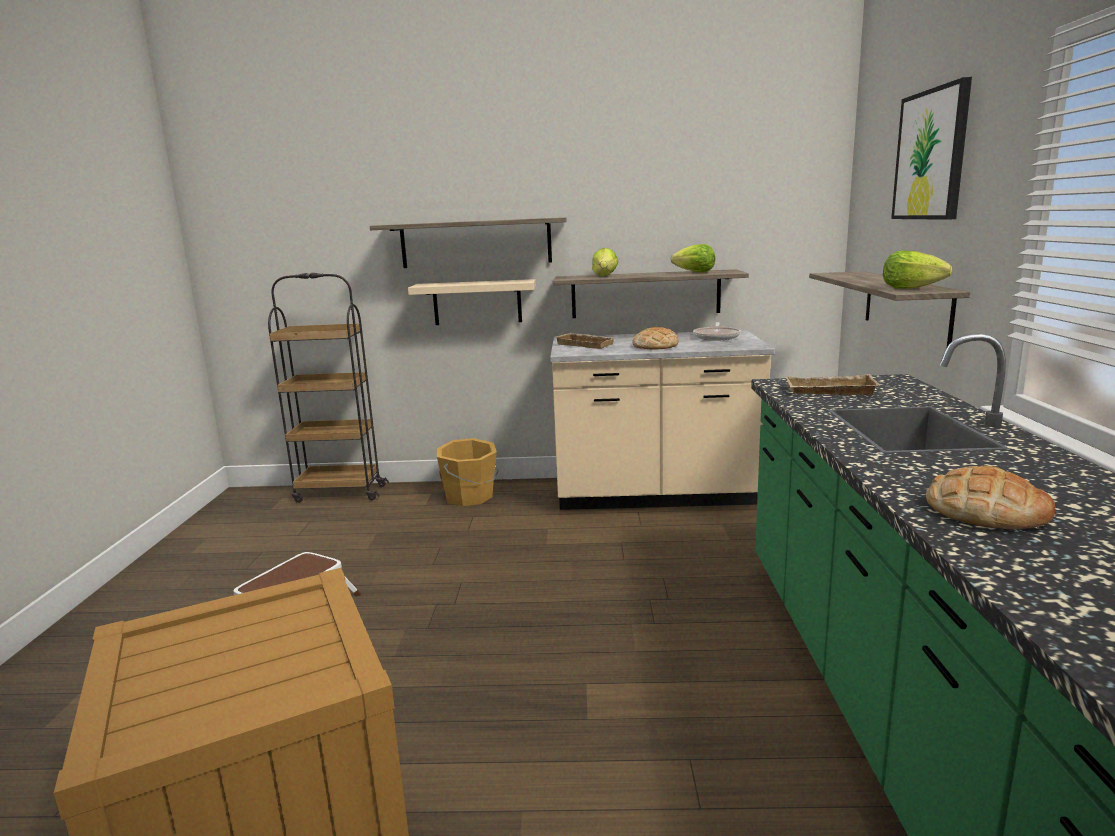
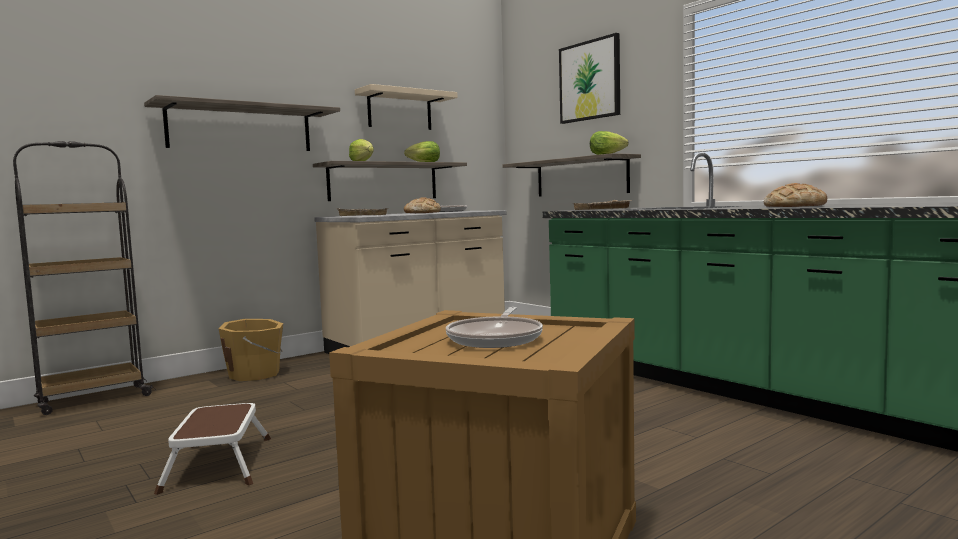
camera: 40 degrees left, 10 degrees down
(239, 657) = (496, 338): none -> frying pan
(477, 302) = (242, 185): beige shelf -> beige shelf (399, 110)

